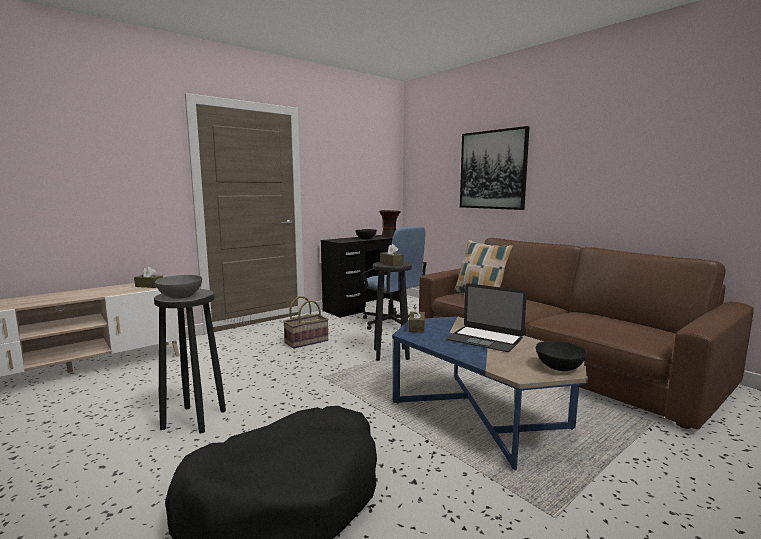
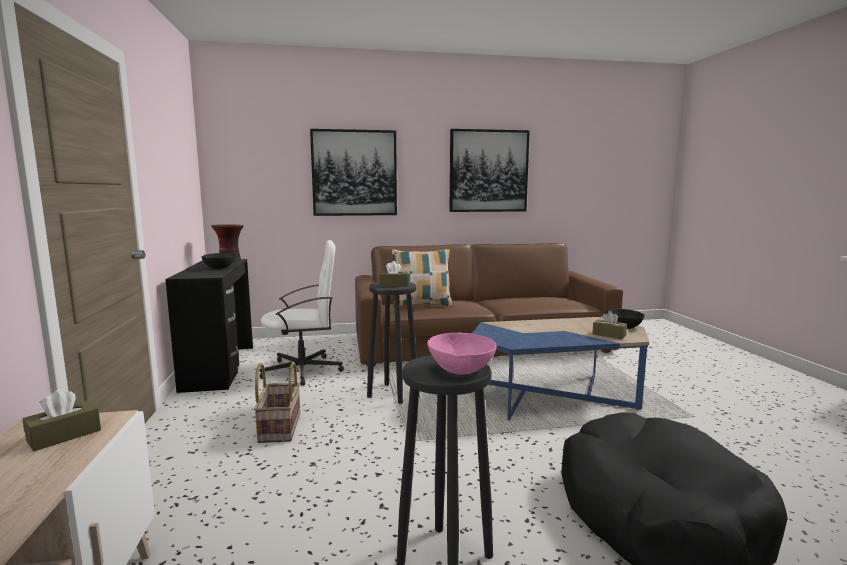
camera: 60 degrees left, 0 degrees up
(180, 296) = (461, 370): grey bowl -> pink bowl
(391, 323) = (304, 370): blue office chair -> white office chair
(416, 327) = (499, 338): brown tissue box -> brown tissue box (609, 335)
(485, 339) = (551, 328): laptop -> none
(629, 161) = (488, 171): none -> picture

